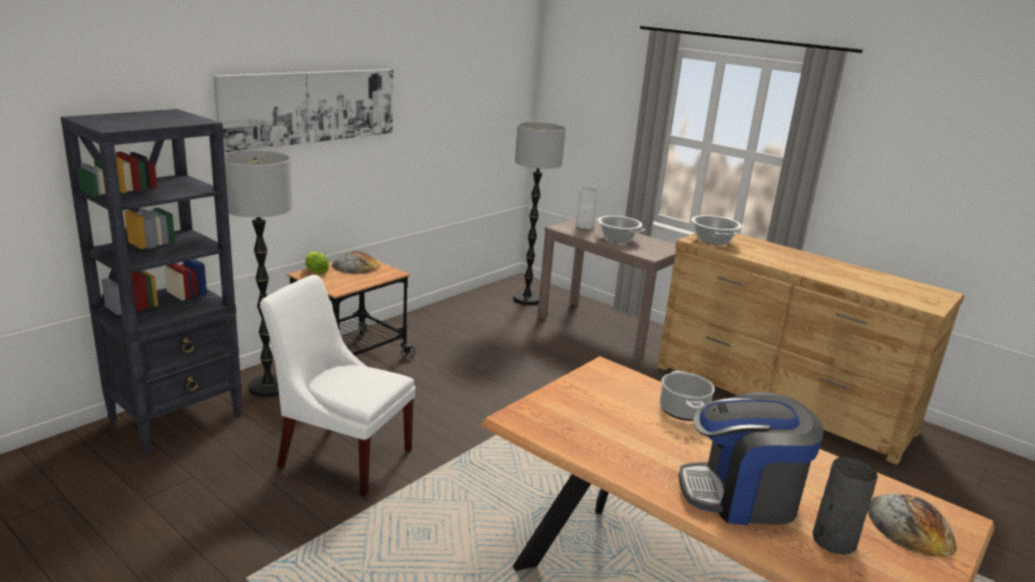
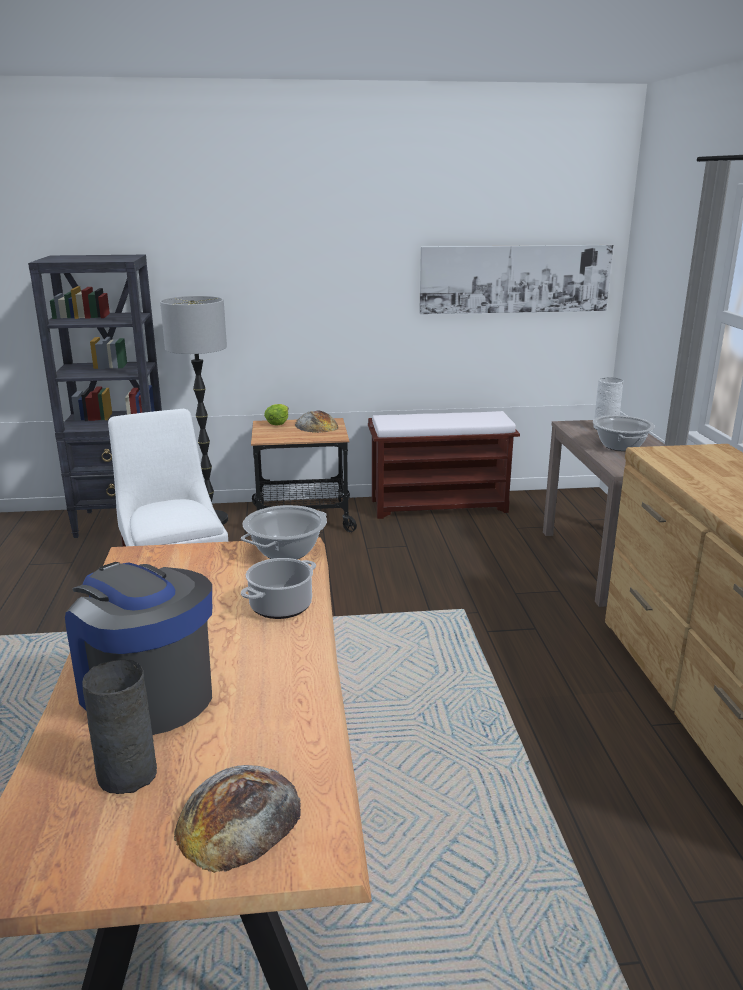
camera: 45 degrees right, 0 degrees up
(311, 107) = (289, 261): picture -> picture (515, 279)
(441, 316) = (440, 506): none -> brown bench
(526, 299) = (559, 513): floor lamp -> none
(713, 241) = (679, 457): cooking pot -> cooking pot (286, 551)

